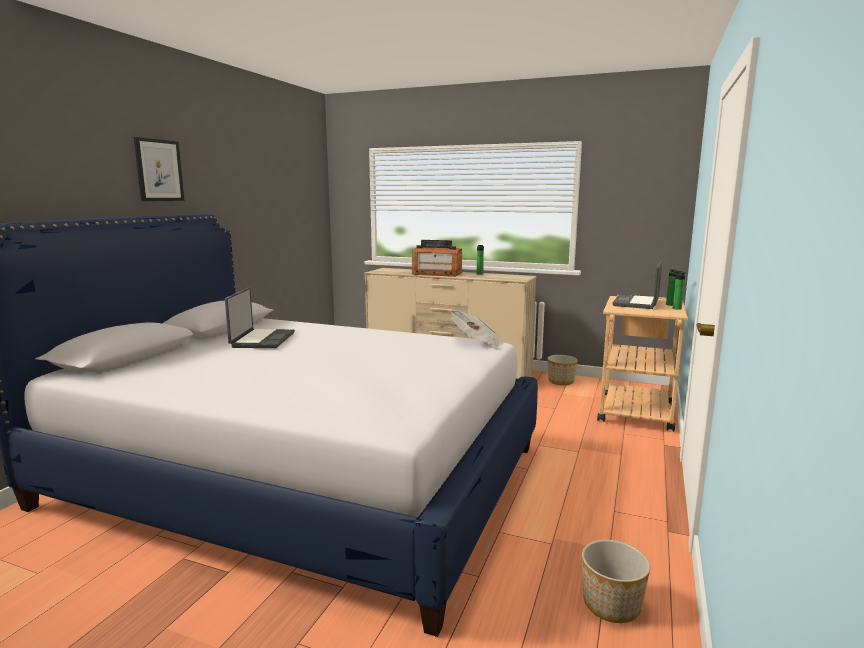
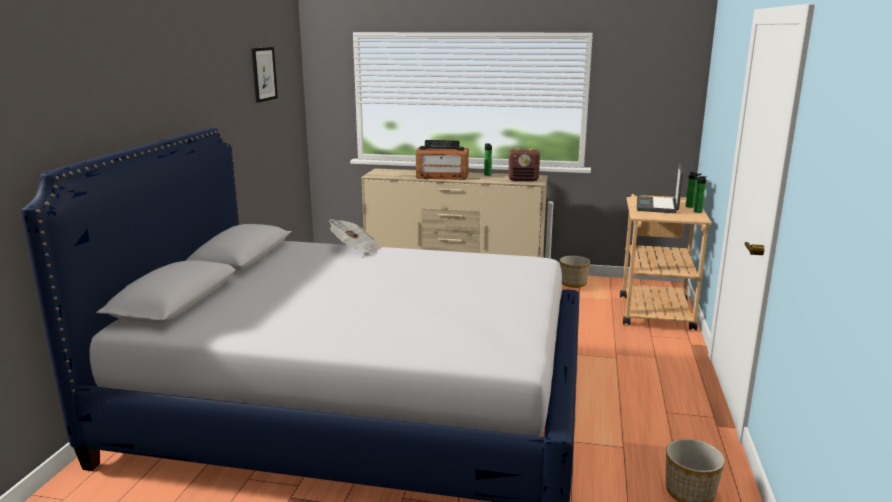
camera: 10 degrees left, 5 degrees up
(159, 170) = (163, 85): picture -> picture (263, 74)
(262, 340) = (304, 270): laptop -> none
(476, 342) = (524, 260): newspaper -> newspaper (355, 250)
(510, 278) = (523, 180): none -> radio

